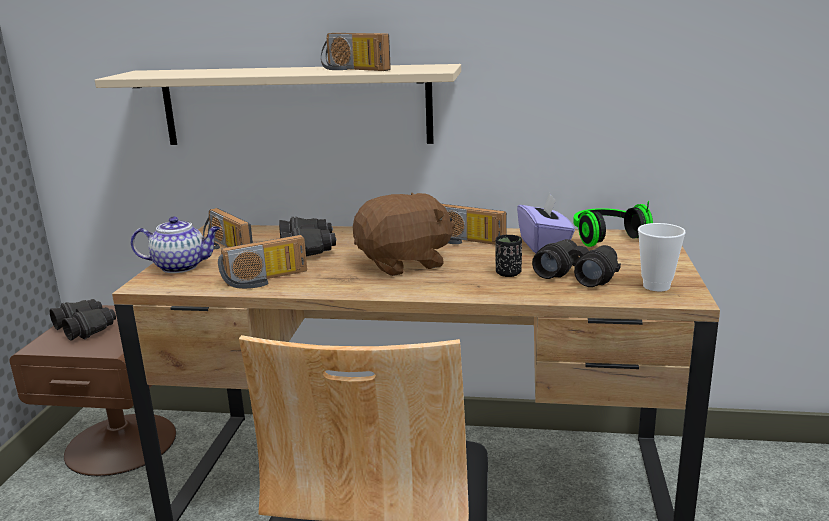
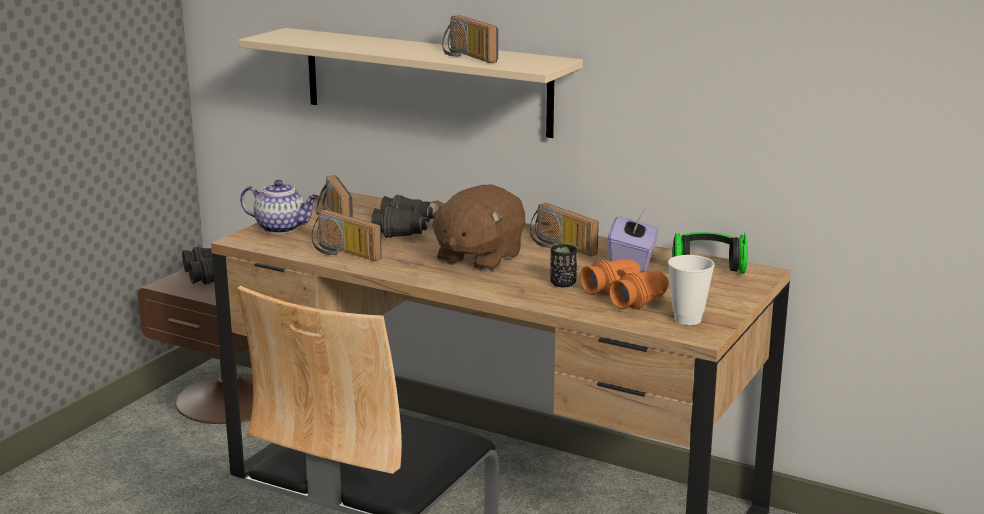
camera: 20 degrees right, 0 degrees up
(266, 280) = (342, 253): radio -> radio turned 45 degrees clockwise
(404, 263) = (478, 258): brown plush toy -> brown plush toy turned 120 degrees clockwise
(576, 275) = (626, 296): black binoculars -> orange binoculars

